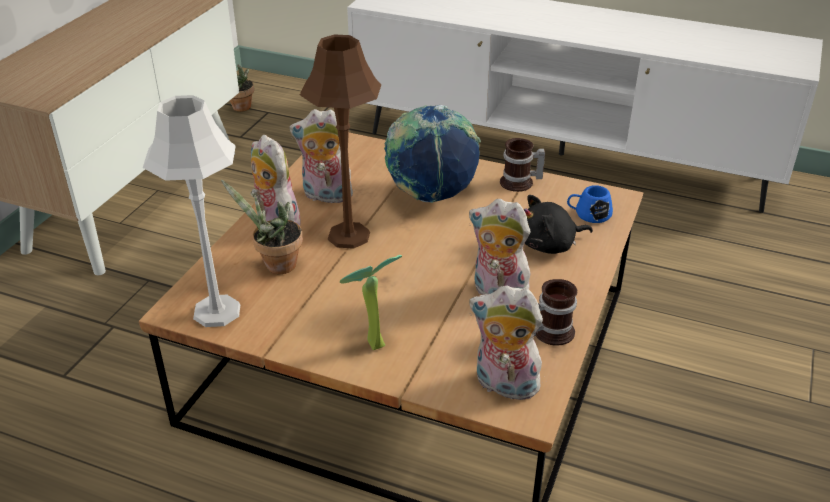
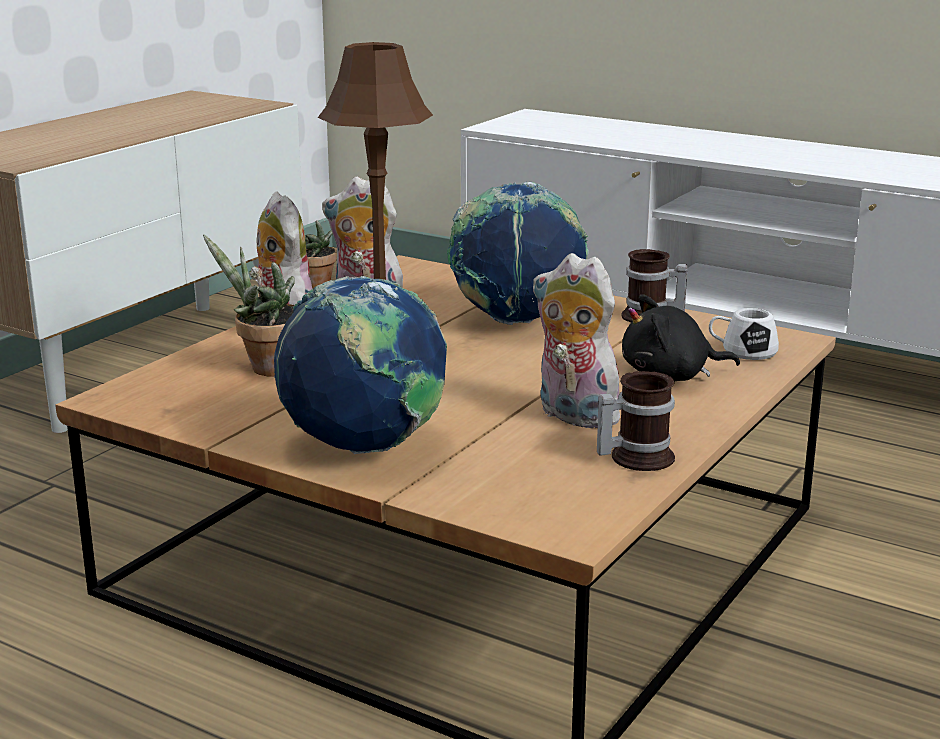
camera: 10 degrees right, 15 degrees down
(216, 311) = (164, 403): grey table lamp -> none
(371, 343) = (365, 448): potted plant -> globe
(503, 386) = (543, 503): plush toy -> none
(588, 214) = (742, 352): blue mug -> white mug

